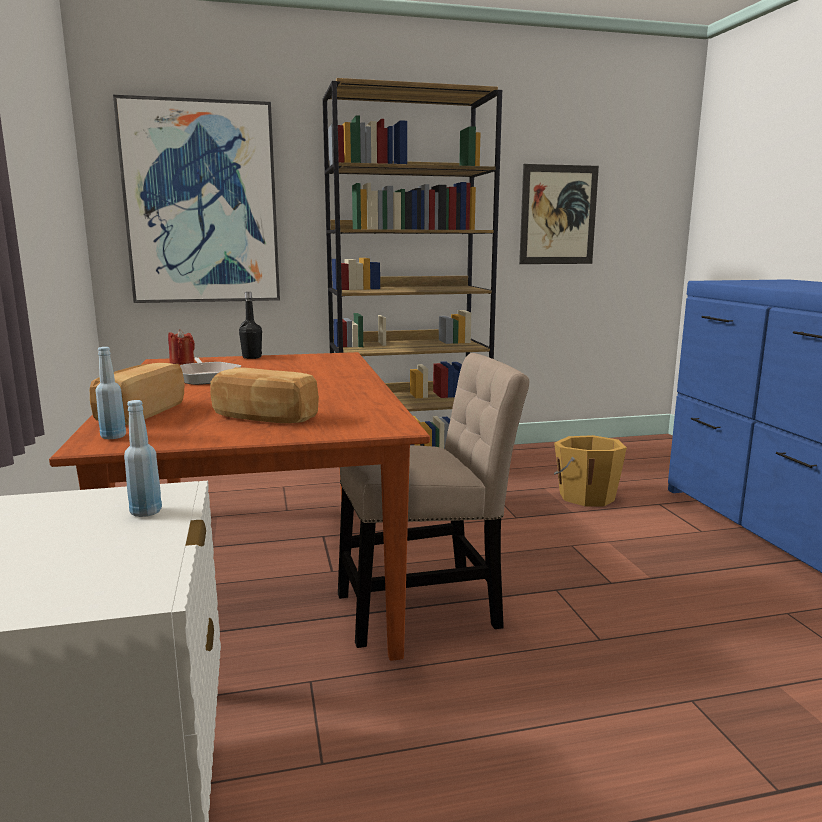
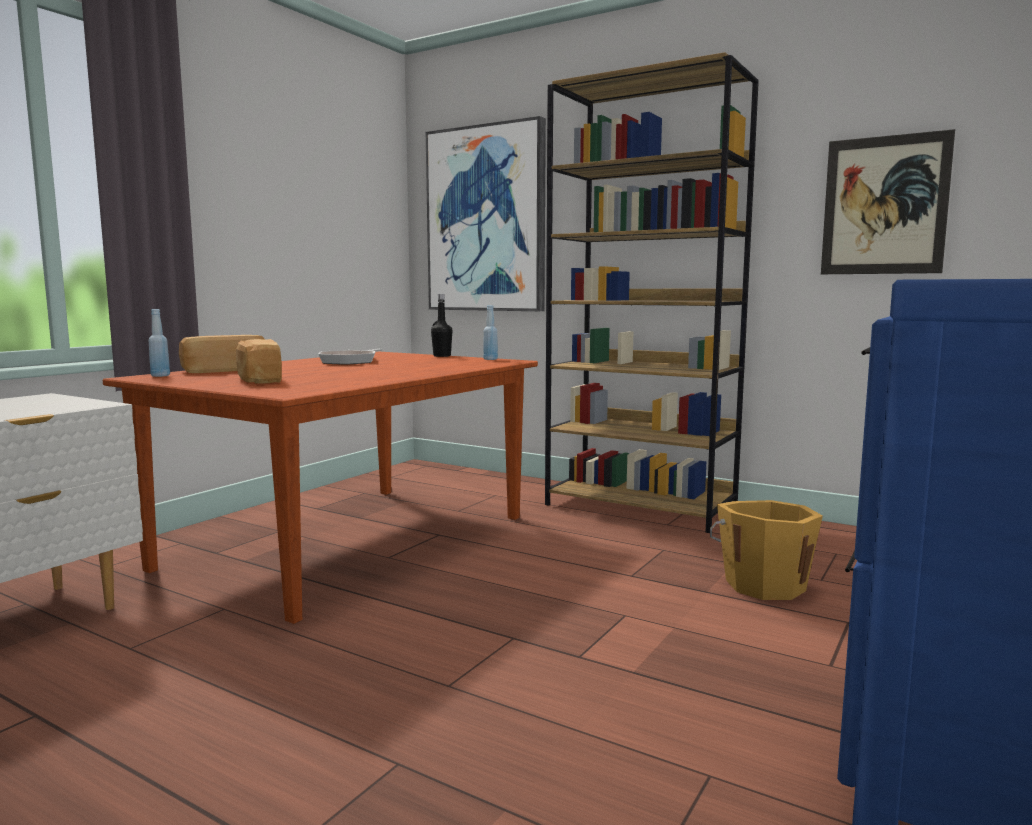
camera: 45 degrees right, 5 degrees down
(145, 512) = (53, 408): blue bottle -> blue bottle (490, 359)
(182, 362) = (385, 354): red candle -> none
(426, 608) = (385, 603): beige chair -> none

